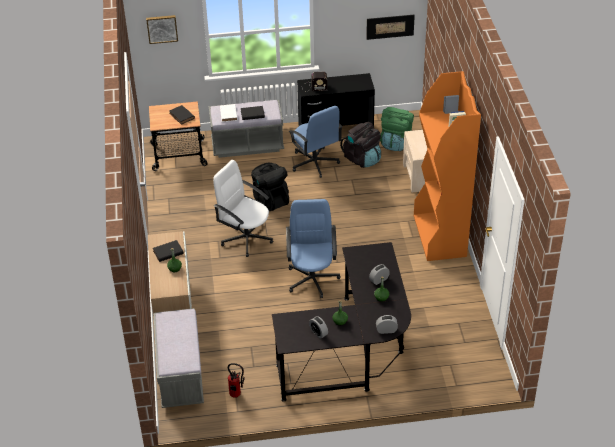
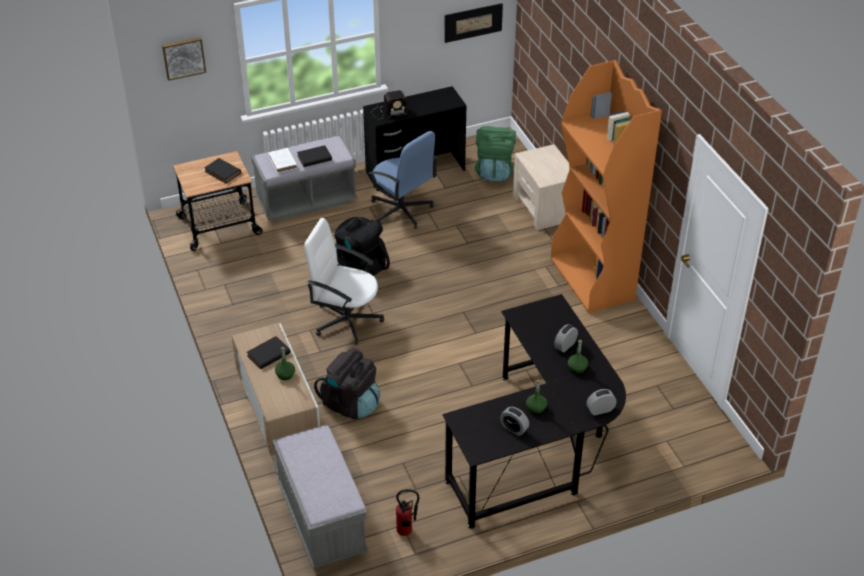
camera: 15 degrees left, 0 degrees up
(312, 278) = (451, 359): blue office chair -> none
(362, 159) = (460, 197): black backpack -> black backpack (350, 403)

